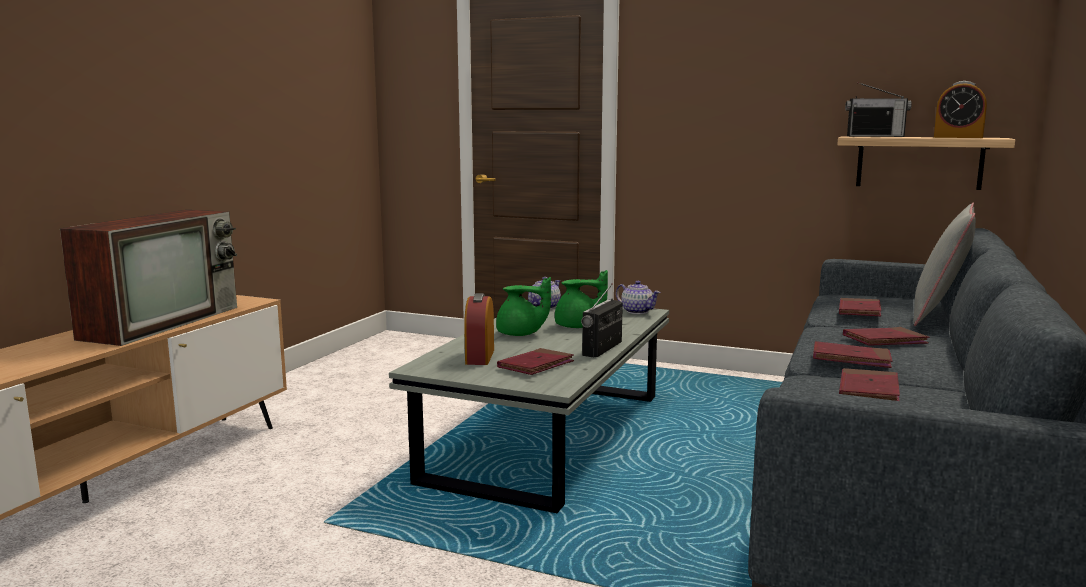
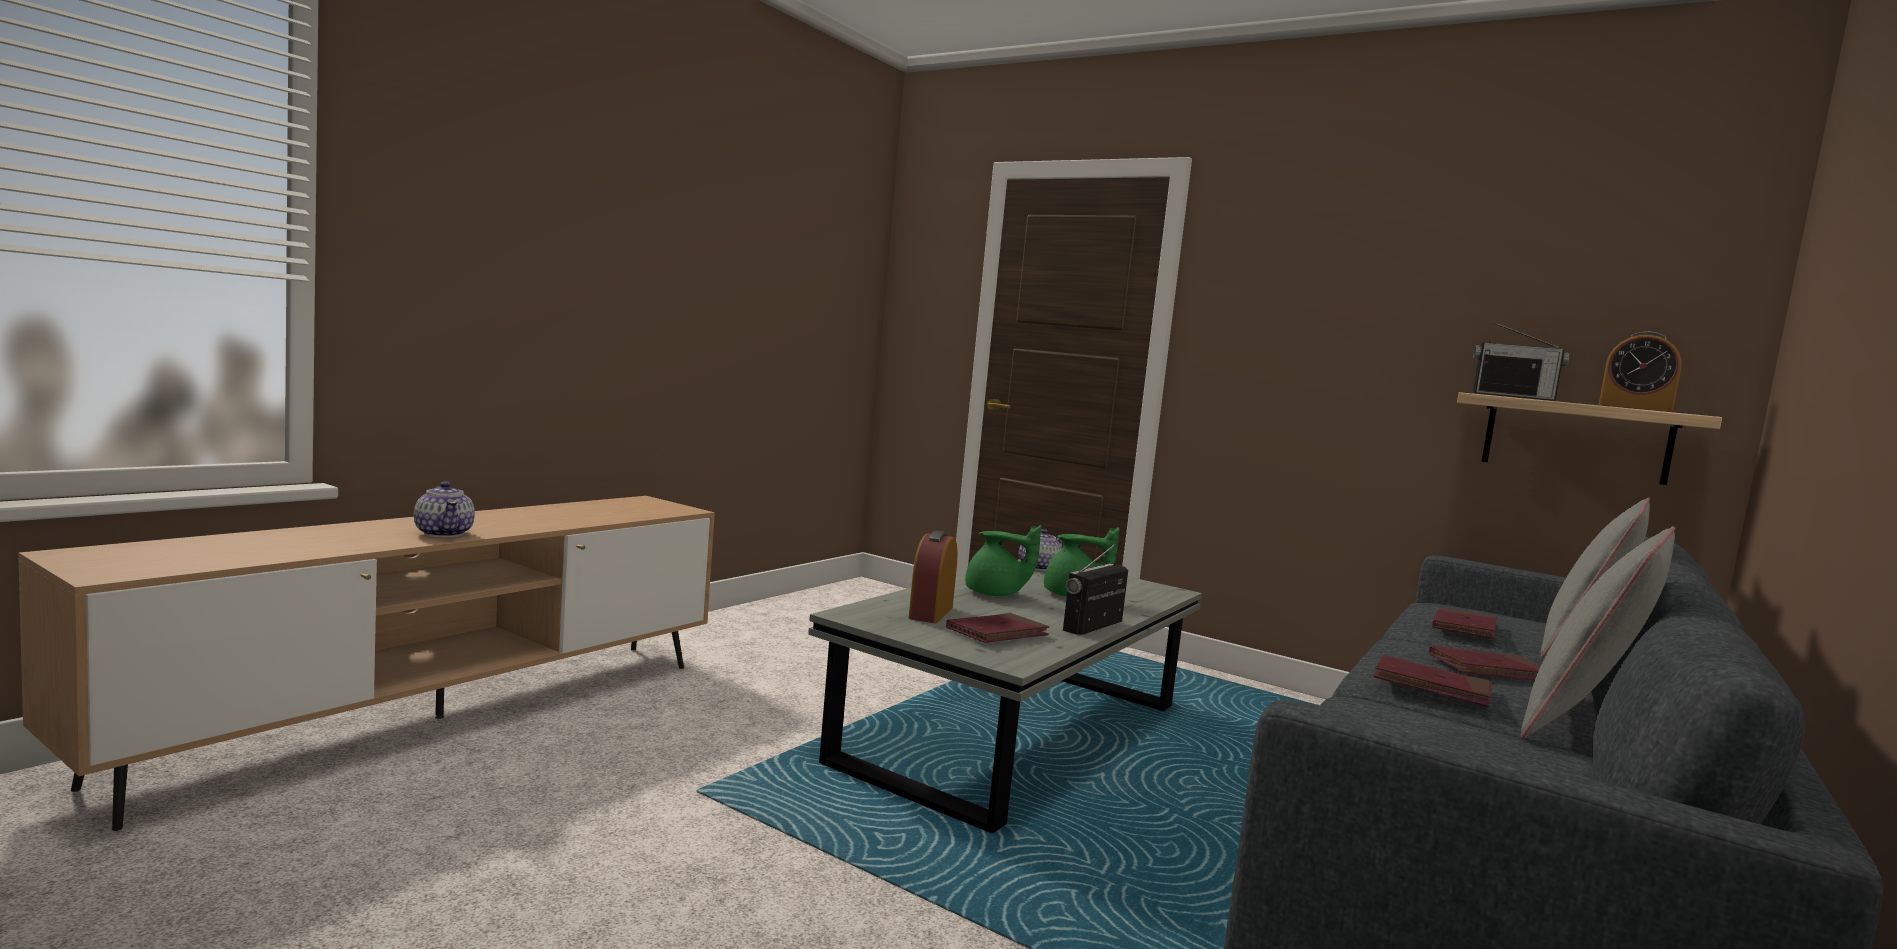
camera: 10 degrees right, 5 degrees down
(163, 322) = (568, 517): television -> none
(637, 311) = (1158, 589): teapot -> teapot (444, 533)
(868, 390) = (1444, 731): red book -> none
(951, 372) = (1581, 726): none -> grey pillow

